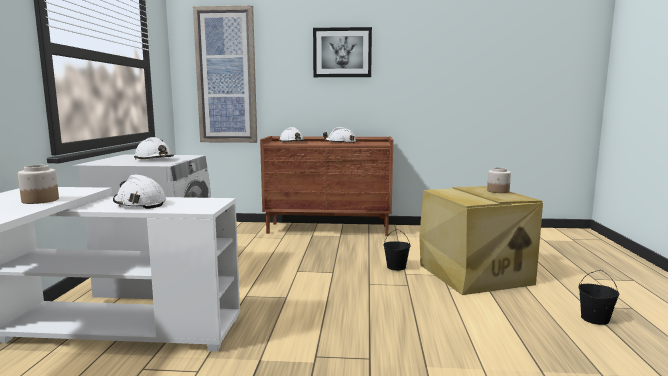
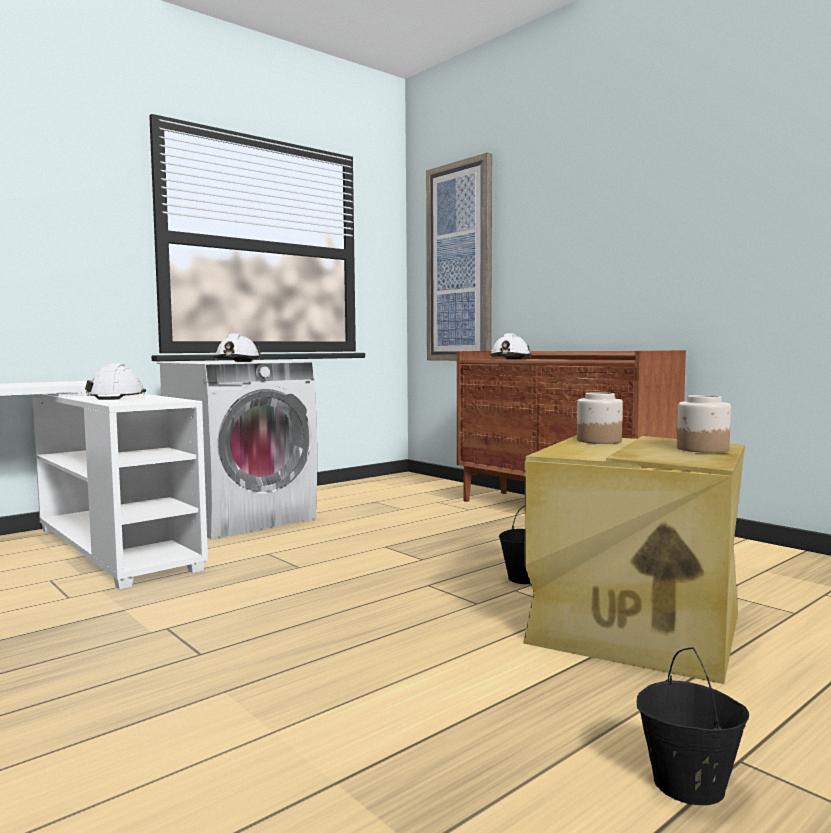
camera: 45 degrees right, 5 degrees down
(40, 200) = (48, 384): jar -> jar (598, 441)
(340, 143) = (574, 360): white hard hat -> none
(342, 52) = (608, 202): picture -> none

